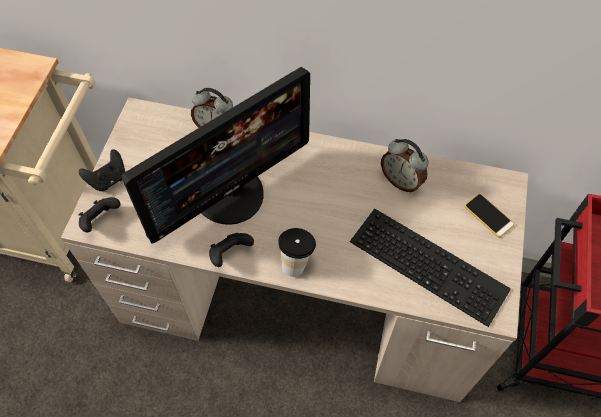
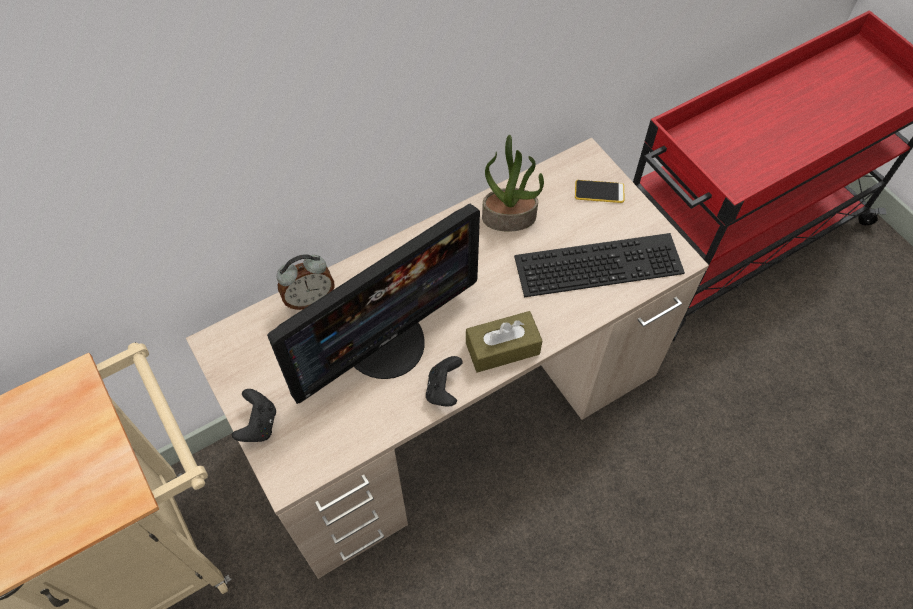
camera: 45 degrees left, 0 degrees up
(101, 220) = (295, 464): black game controller -> none
(230, 194) = (385, 342): monitor -> monitor turned 45 degrees clockwise
(296, 262) = (502, 348): cup -> brown tissue box
(401, 181) = (509, 217): alarm clock -> potted plant

